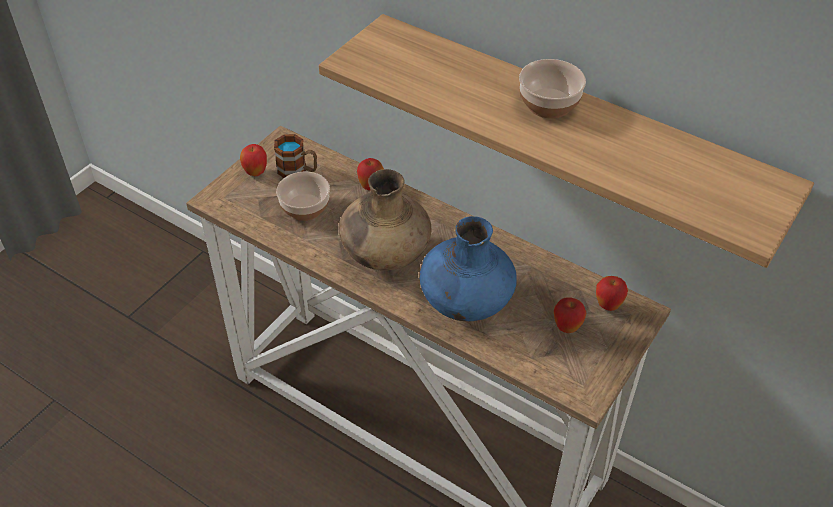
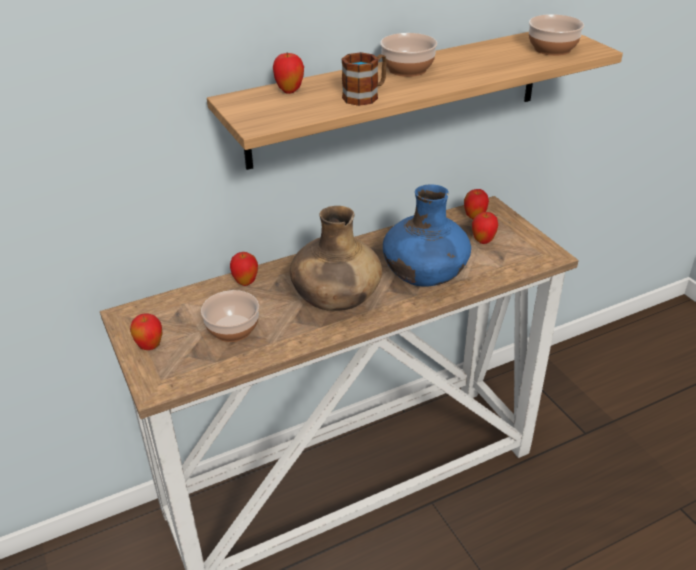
camera: 60 degrees left, 10 degrees down
(298, 171) = (178, 318): mug -> mug (366, 95)
(431, 52) = (289, 91): none -> apple
(715, 194) = (552, 49): none -> bowl

